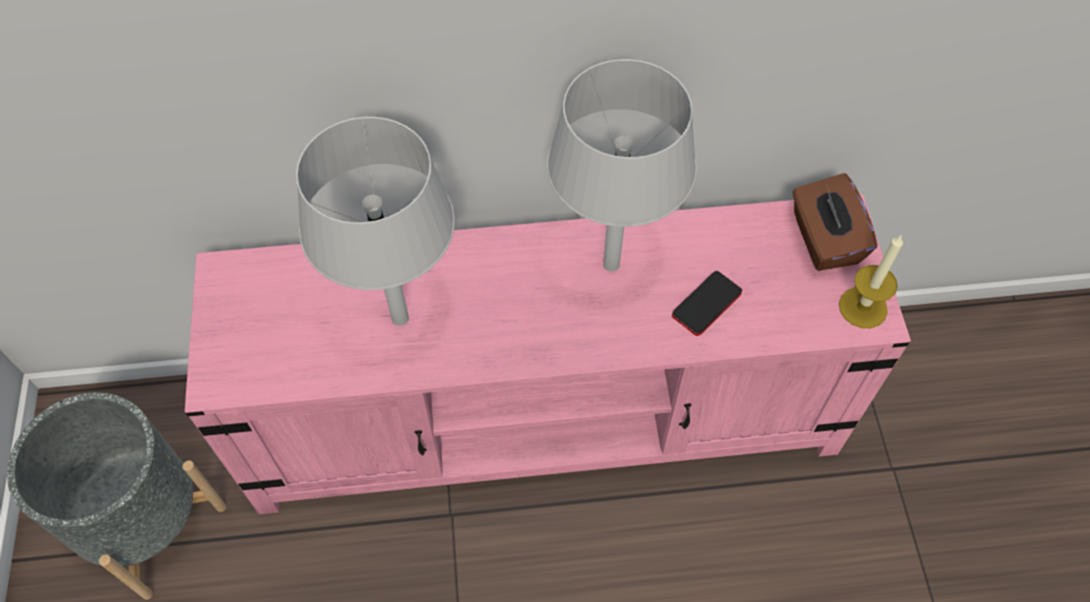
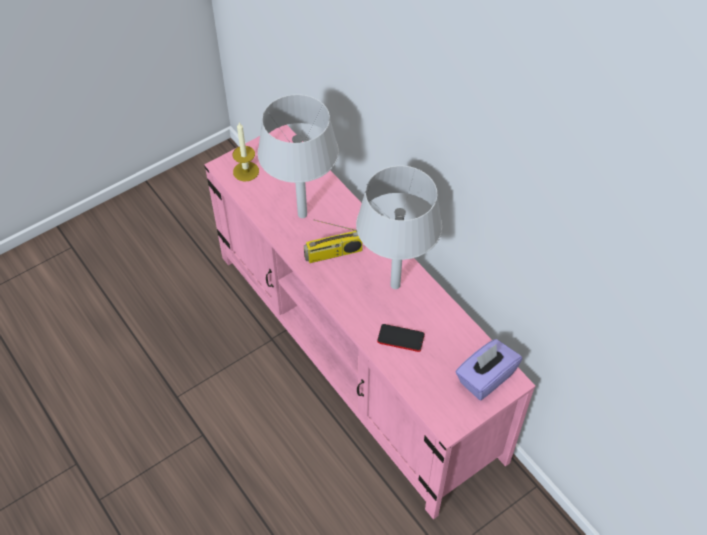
camera: 60 degrees right, 5 degrees down
(146, 521) = (192, 217): grey planter -> none
(504, 314) = (333, 254): none -> radio
(824, 240) = (485, 378): brown tissue box -> purple tissue box
(863, 307) = (452, 415): candle -> candle (246, 171)

